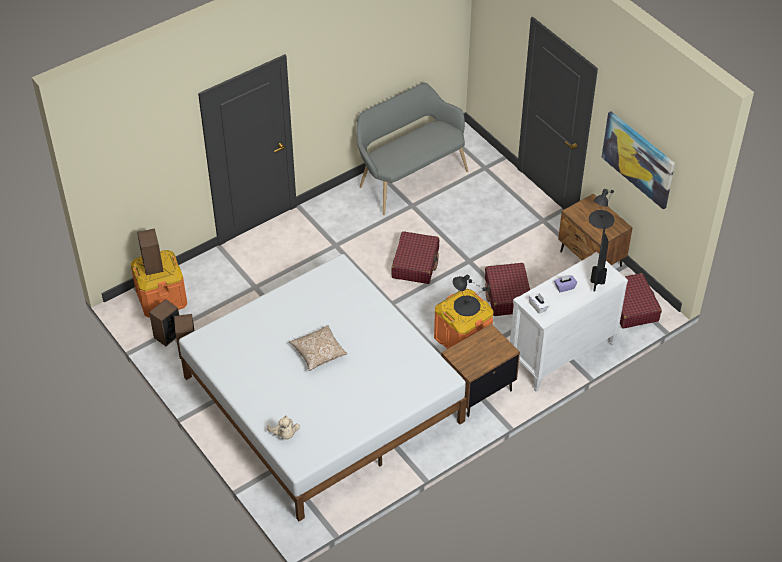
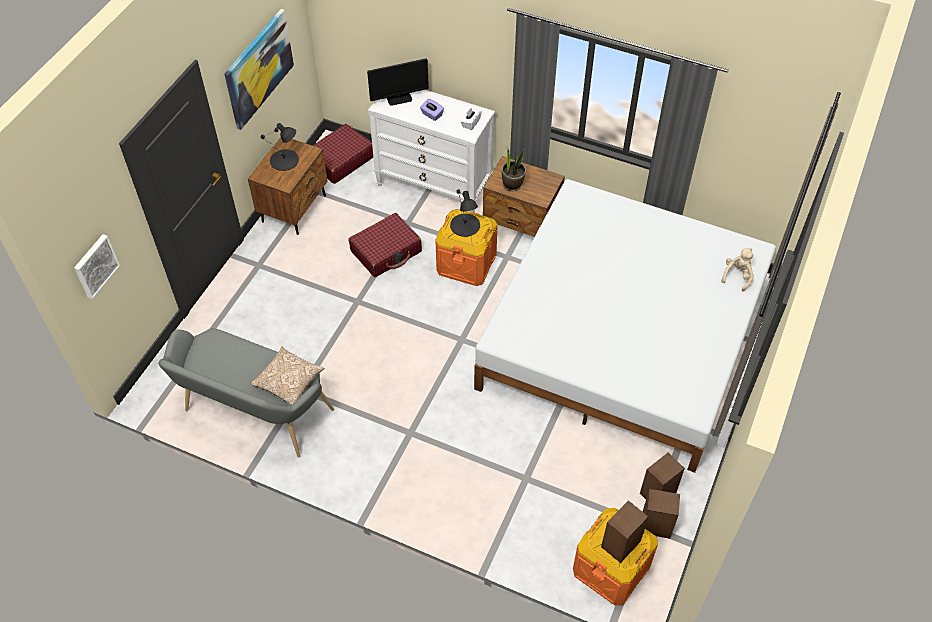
camera: 120 degrees left, 5 degrees up
(318, 353) = (625, 298): pillow -> pillow (289, 382)
(415, 263) = (390, 345): red suitcase -> none
(482, 343) = (512, 184): none -> potted plant
(489, 38) = (95, 265): none -> picture

